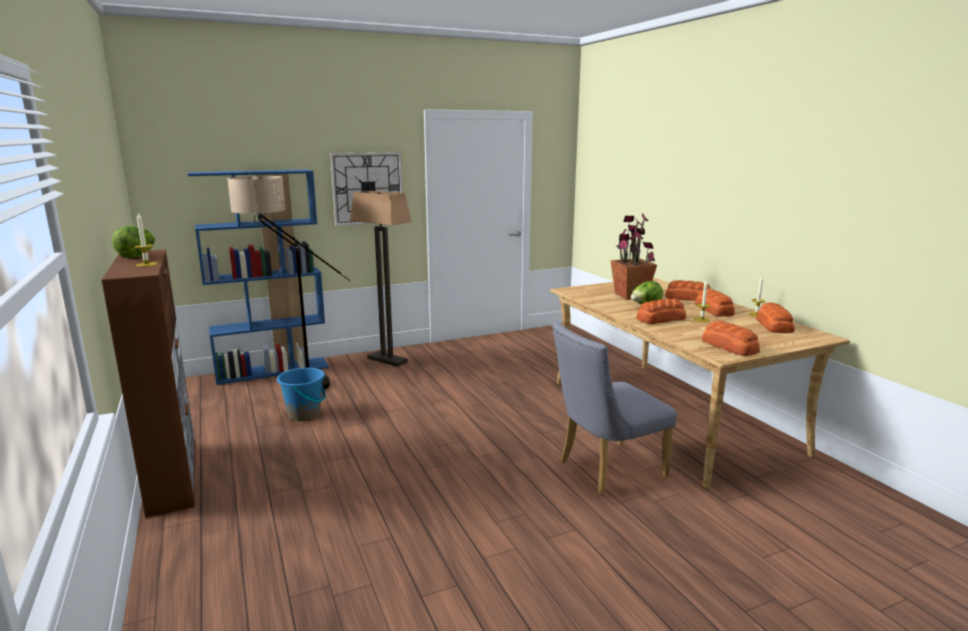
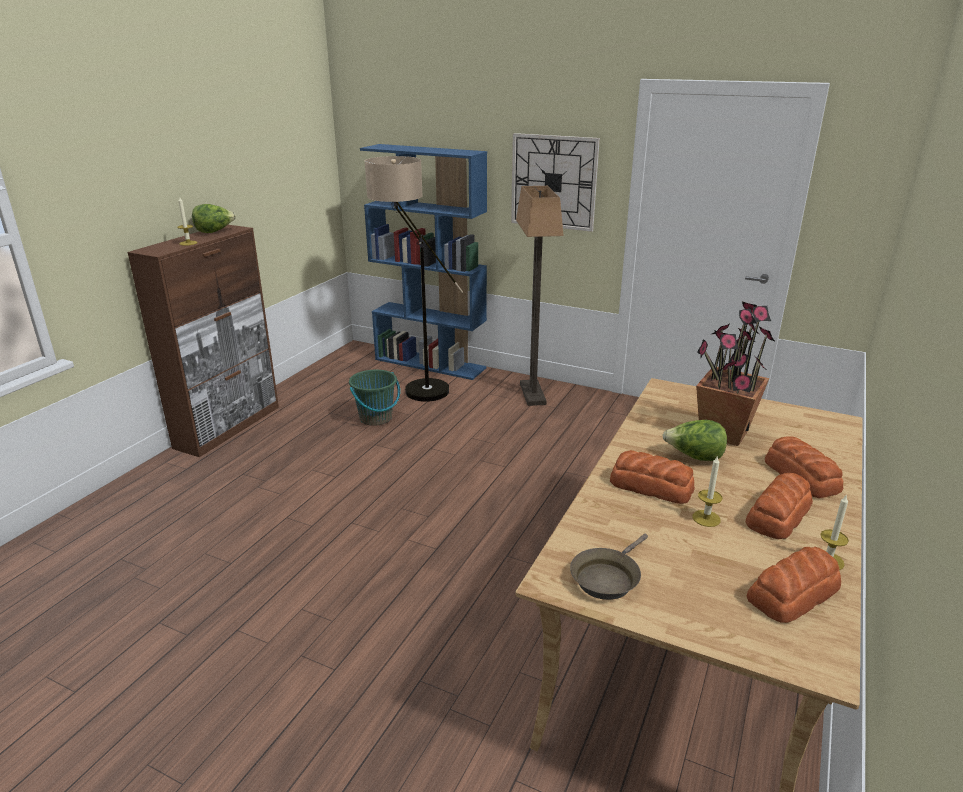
camera: 50 degrees right, 10 degrees up
(304, 414) = (376, 418): blue bucket -> green bucket
(605, 470) = (478, 639): grey chair -> none
(730, 347) = (607, 577): bread -> brown frying pan

